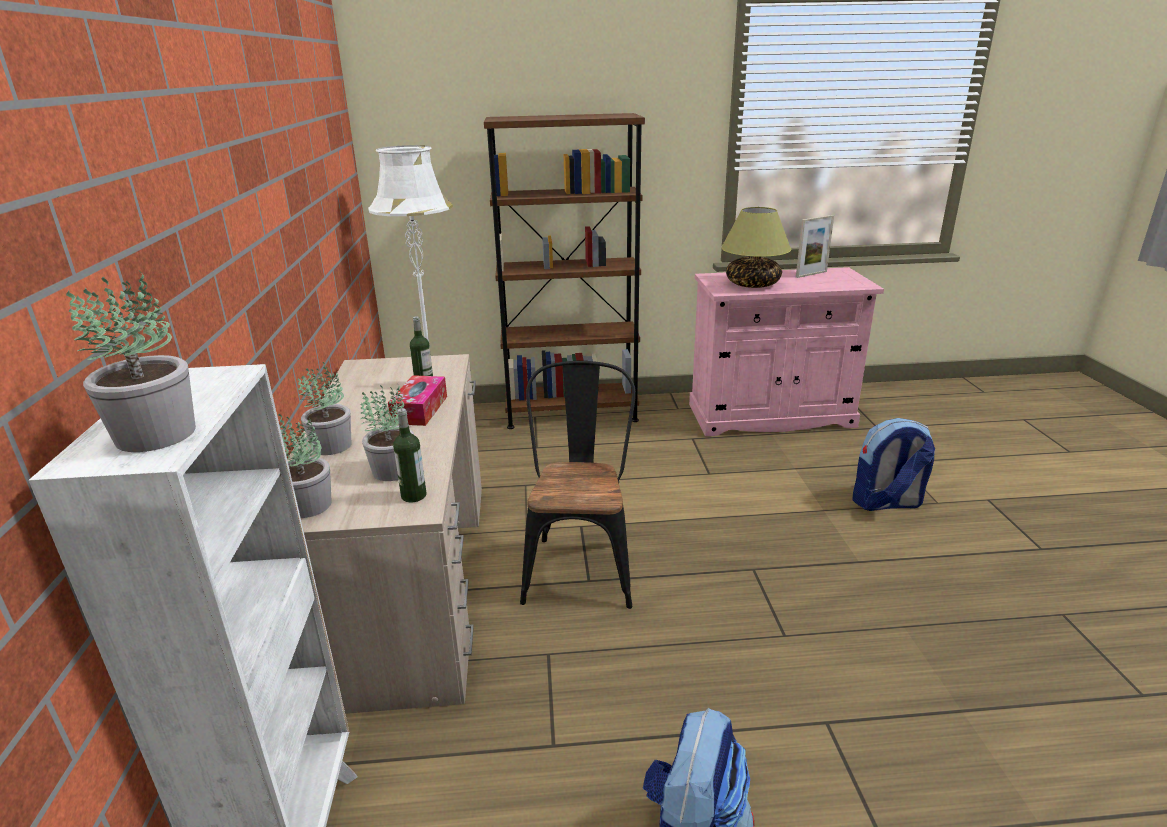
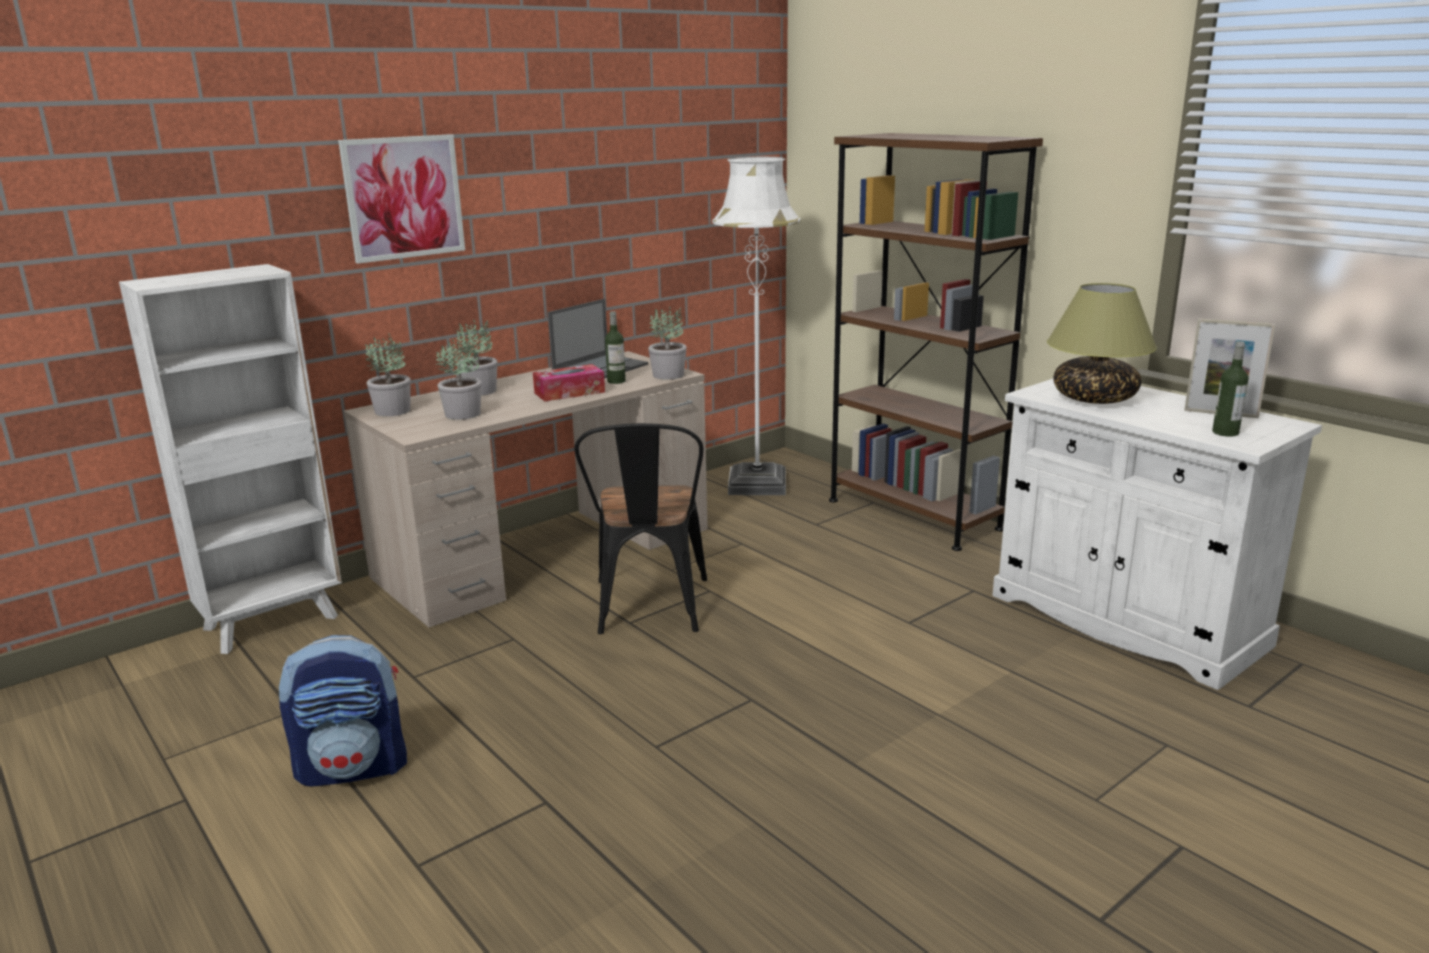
camera: 55 degrees right, 5 degrees down
(156, 434) = (176, 280): potted plant -> potted plant (668, 375)
(216, 235) = (403, 197): none -> picture
(373, 381) = (601, 368): none -> laptop
(413, 496) = (433, 428): bottle -> bottle (1225, 432)
(581, 564) = (649, 610): black chair -> black chair turned 120 degrees clockwise
(770, 416) = (1126, 620): pink cabinet -> white cabinet
(886, 503) = (1026, 756): backpack -> none

